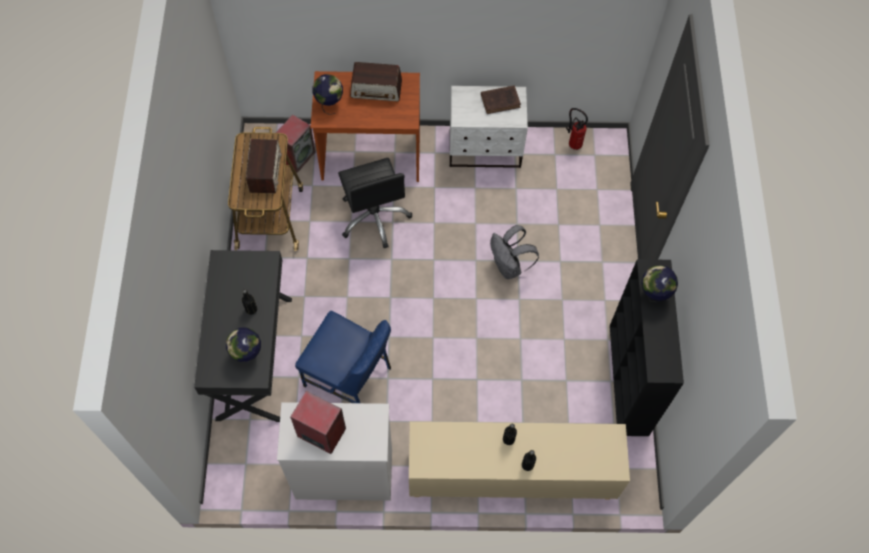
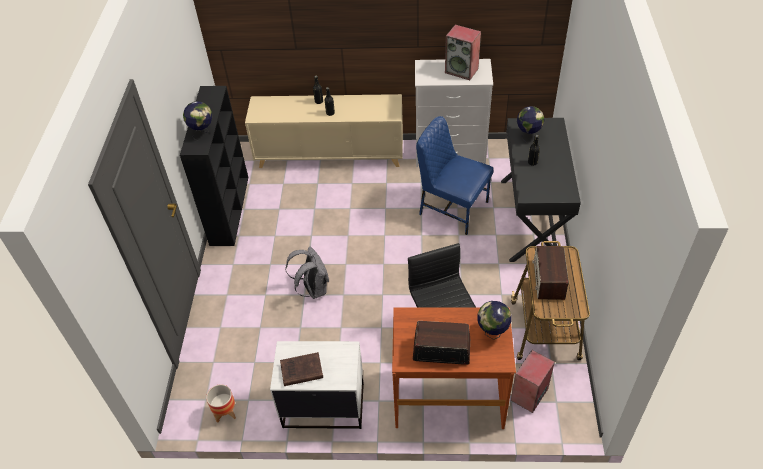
camera: 175 degrees left, 15 degrees down
(573, 143) = (225, 412): fire extinguisher -> planter

